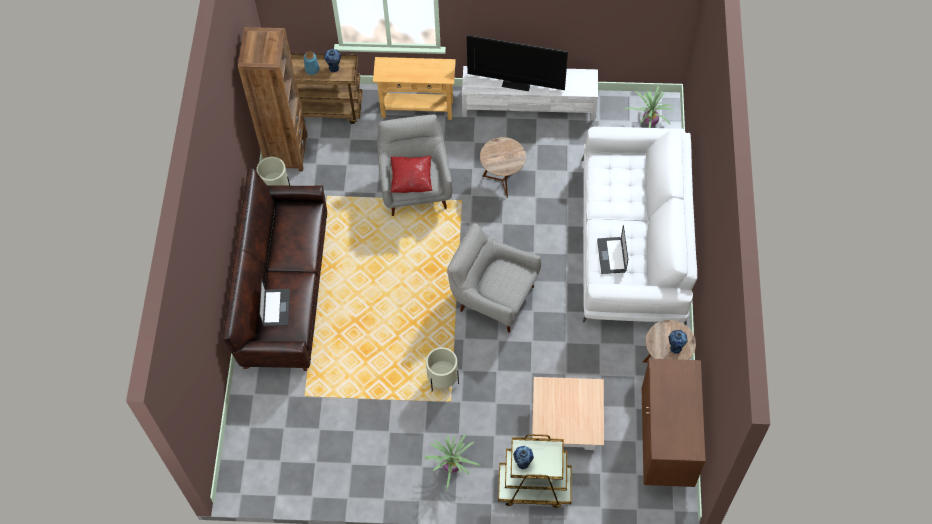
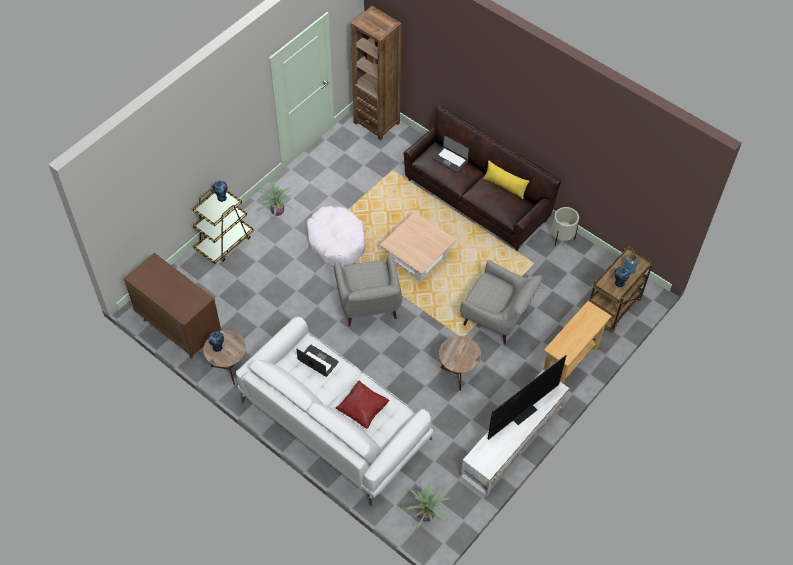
camera: 125 degrees right, 5 degrees down
(274, 239) = (504, 186): none -> yellow pillow
(286, 152) = (593, 262): brown bookcase -> brown bookcase (376, 123)
(411, 180) = (487, 287): red pillow -> red pillow (362, 409)
(442, 380) = (336, 241): beige planter -> white dog bed
(493, 297) = (369, 306): grey armchair -> grey armchair turned 105 degrees clockwise
(566, 422) = (245, 286): beige coffee table -> beige coffee table (417, 256)

